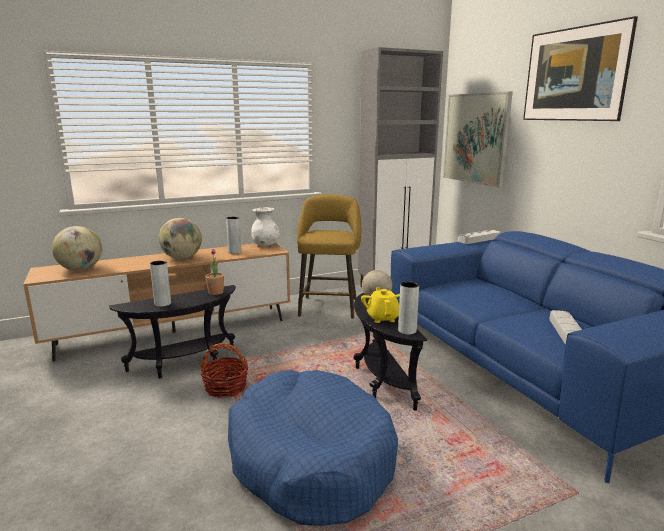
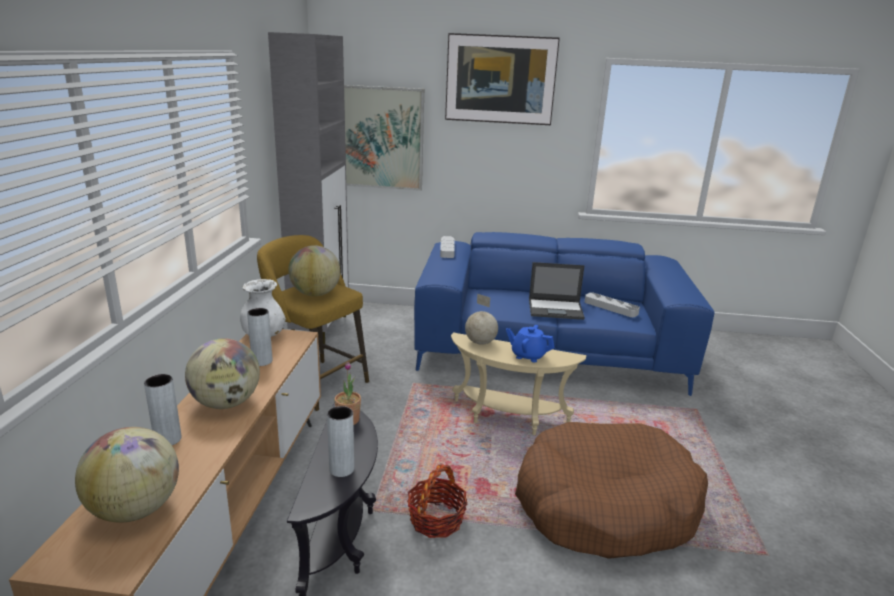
camera: 60 degrees left, 5 degrees up
(310, 459) = (605, 505): blue dog bed -> brown dog bed
(323, 234) = (315, 294): none -> globe
(380, 380) = (507, 419): black side table -> beige side table
(382, 318) = (528, 355): yellow teapot -> blue teapot
(407, 330) = (564, 356): grey vase -> grey vase (168, 439)
(504, 311) = (556, 309): none -> laptop

